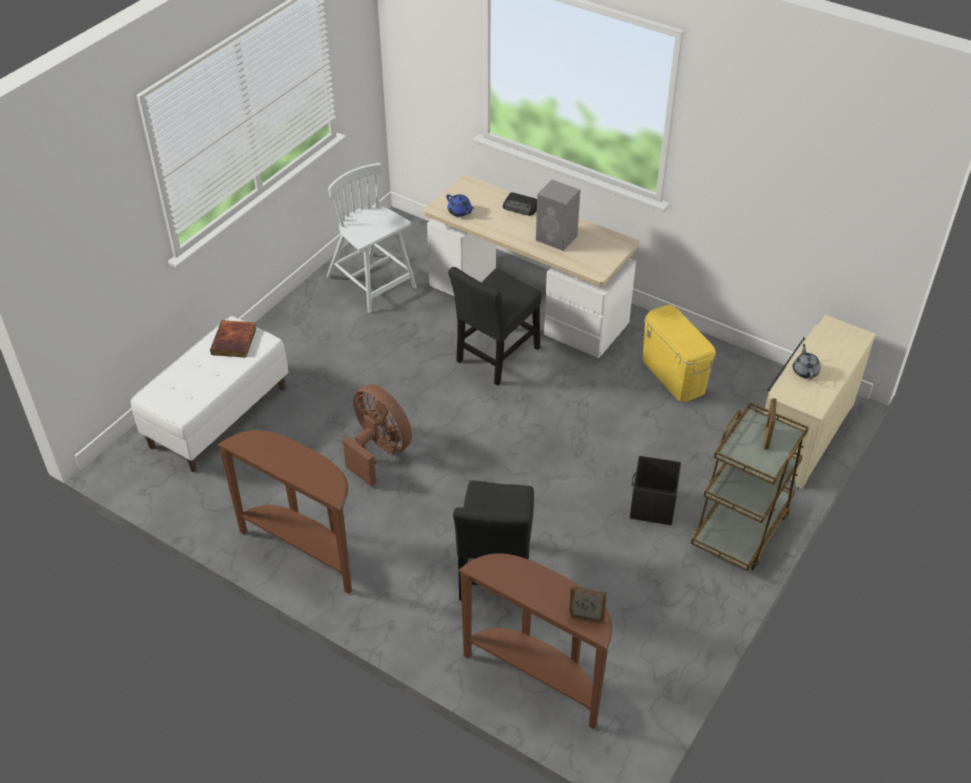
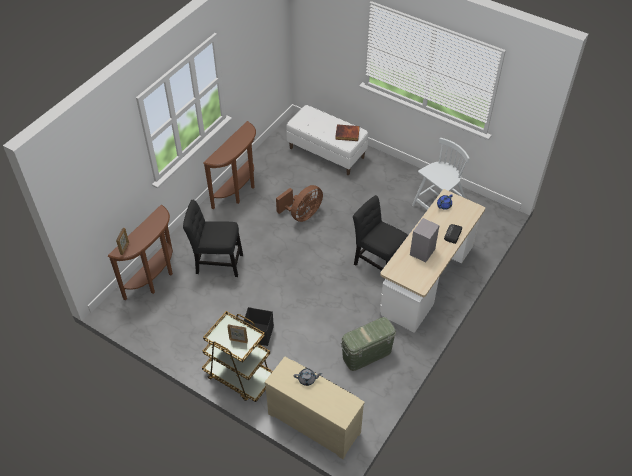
camera: 90 degrees right, 5 degrees up
(674, 375) = (367, 354): yellow storage box -> green storage box

